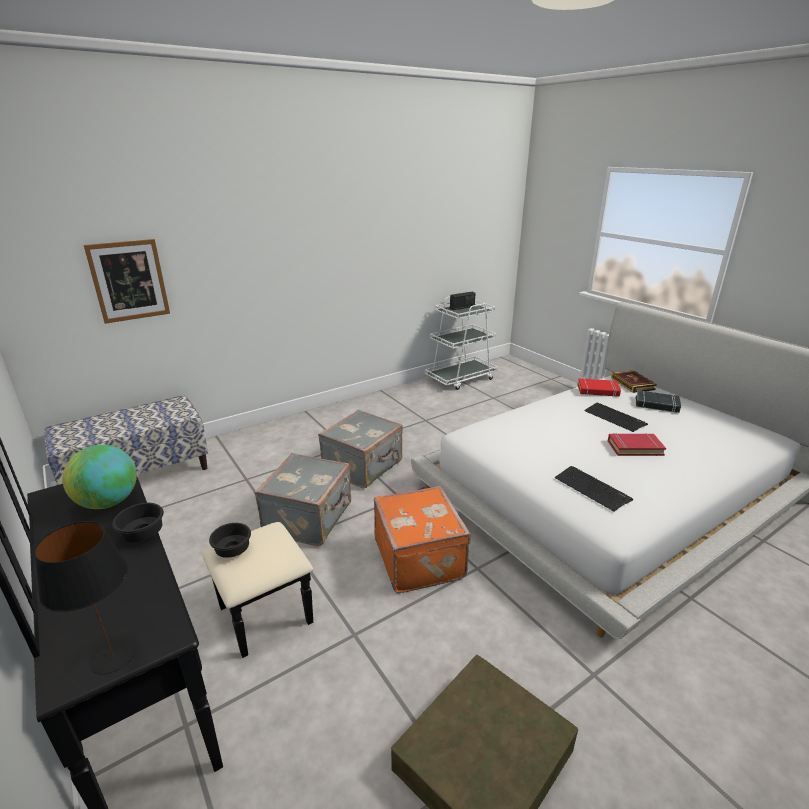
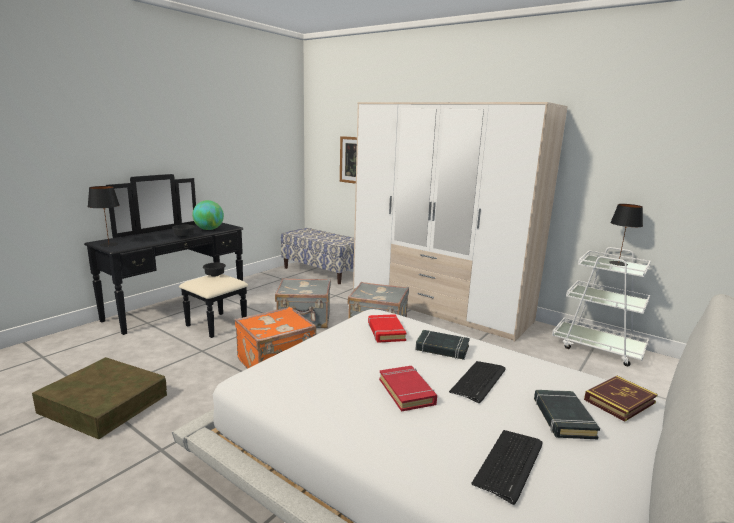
camera: 70 degrees right, 10 degrees down
(339, 419) = (438, 307): none -> wardrobe
(462, 307) = (618, 263): radio -> black table lamp
(560, 418) = (442, 348): none -> black book
(592, 488) = (304, 364): keyboard -> keyboard (509, 464)
(598, 390) = (552, 372): red book -> red book (386, 331)

